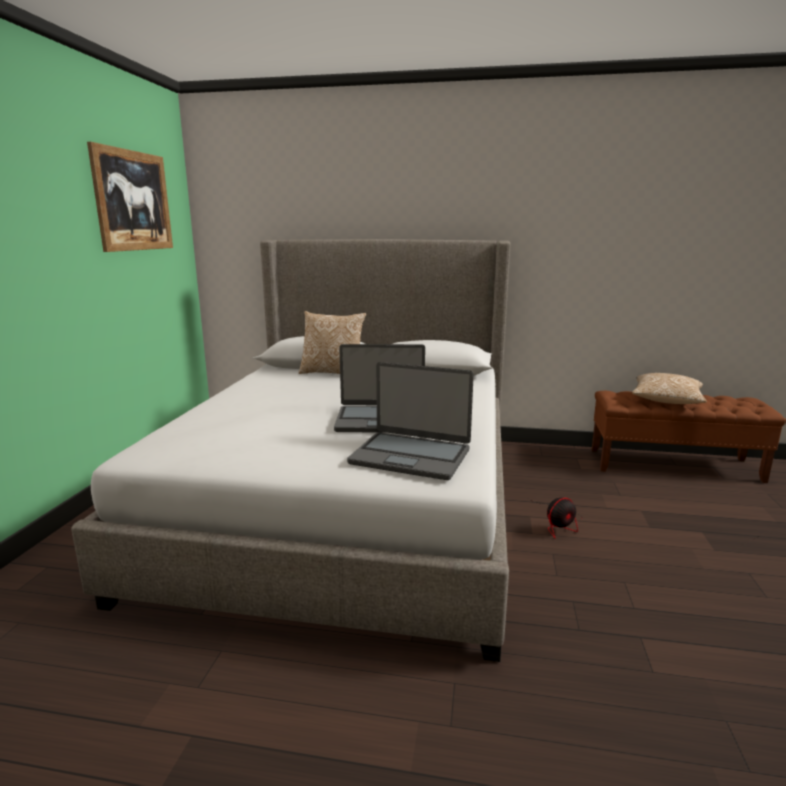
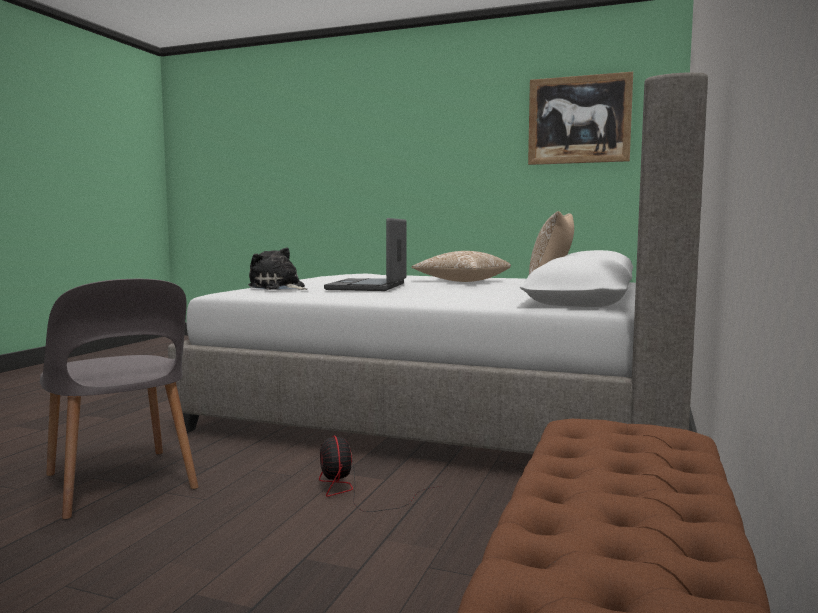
camera: 100 degrees right, 10 degrees down
(411, 456) = (278, 288): laptop -> plush toy
(646, 643) = (120, 484): none -> grey chair
(666, 401) = (606, 475): pillow -> pillow (462, 281)

